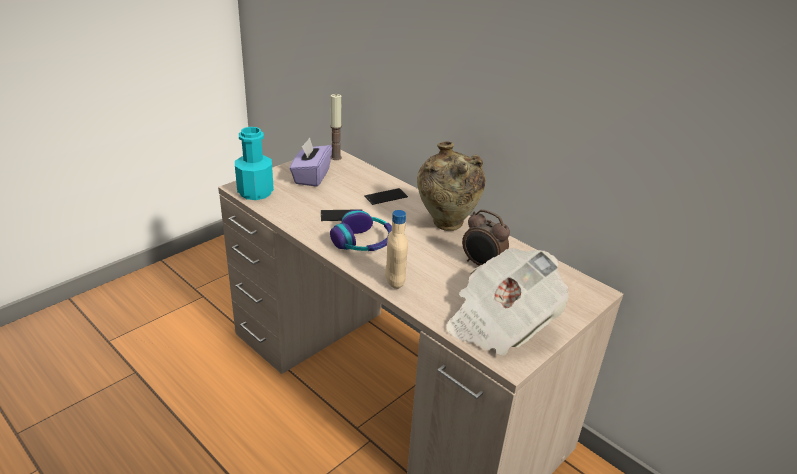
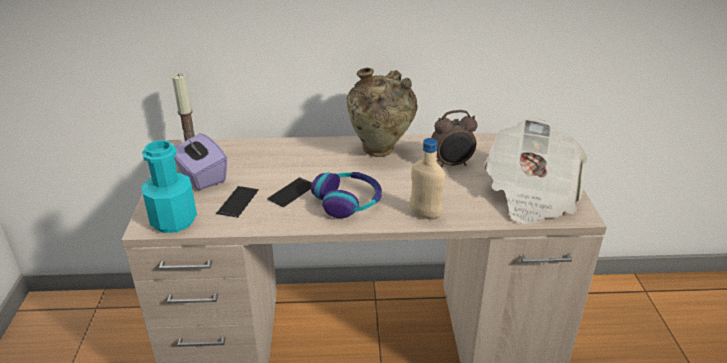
camera: 45 degrees left, 0 degrees up
(386, 197) = (297, 156): phone -> phone (238, 202)

